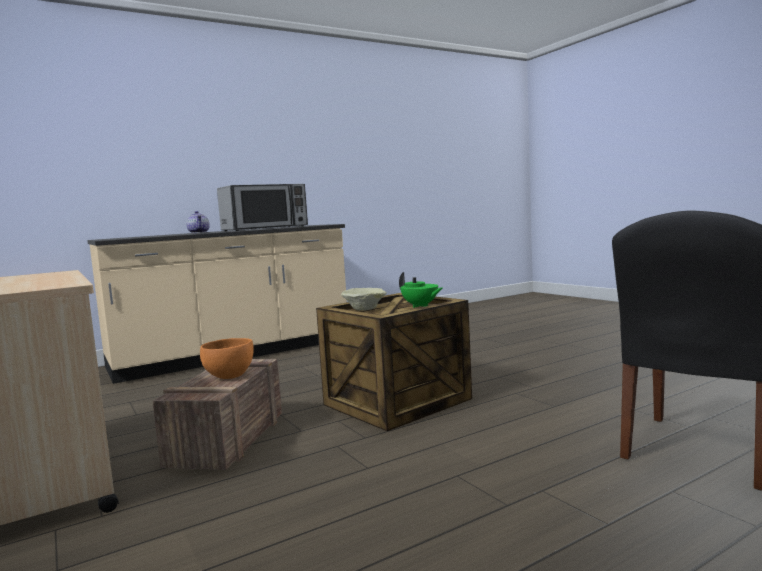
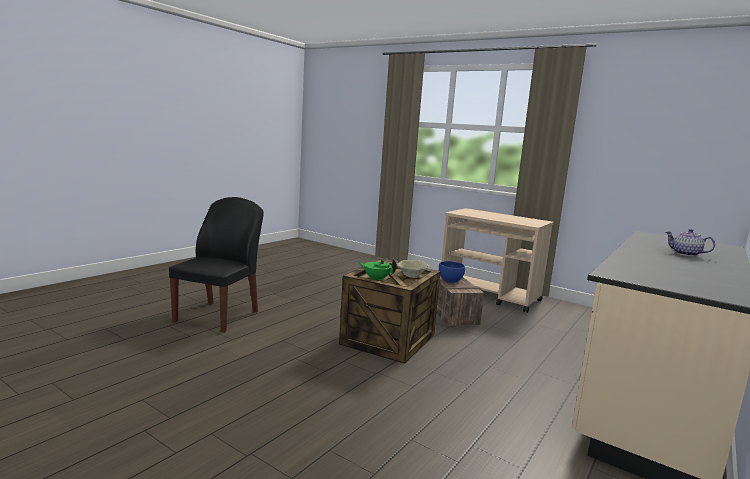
camera: 155 degrees right, 5 degrees up
(230, 376) = (450, 281): orange bowl -> blue bowl
(265, 228) = (646, 261): microwave -> none

